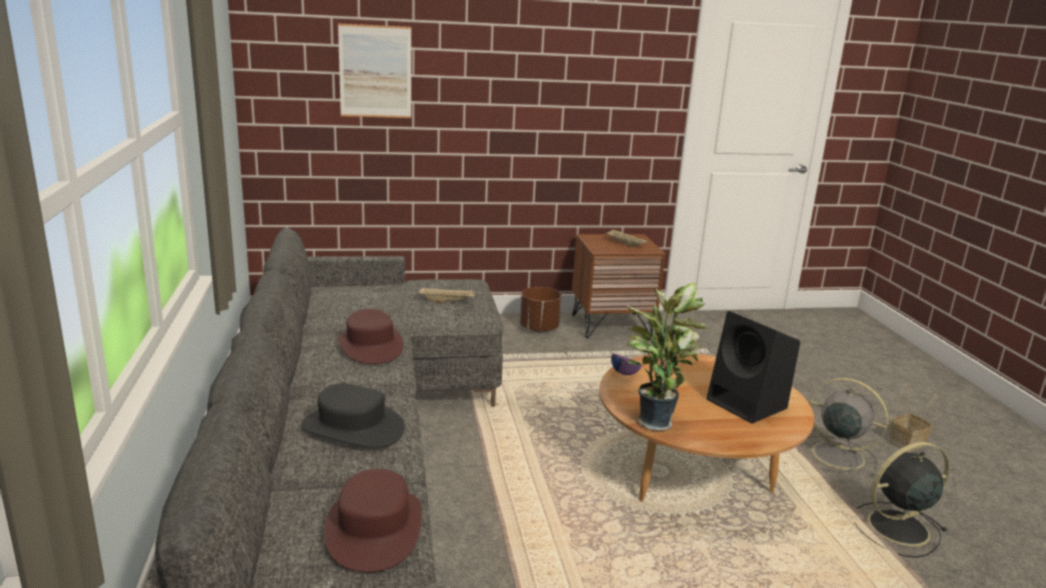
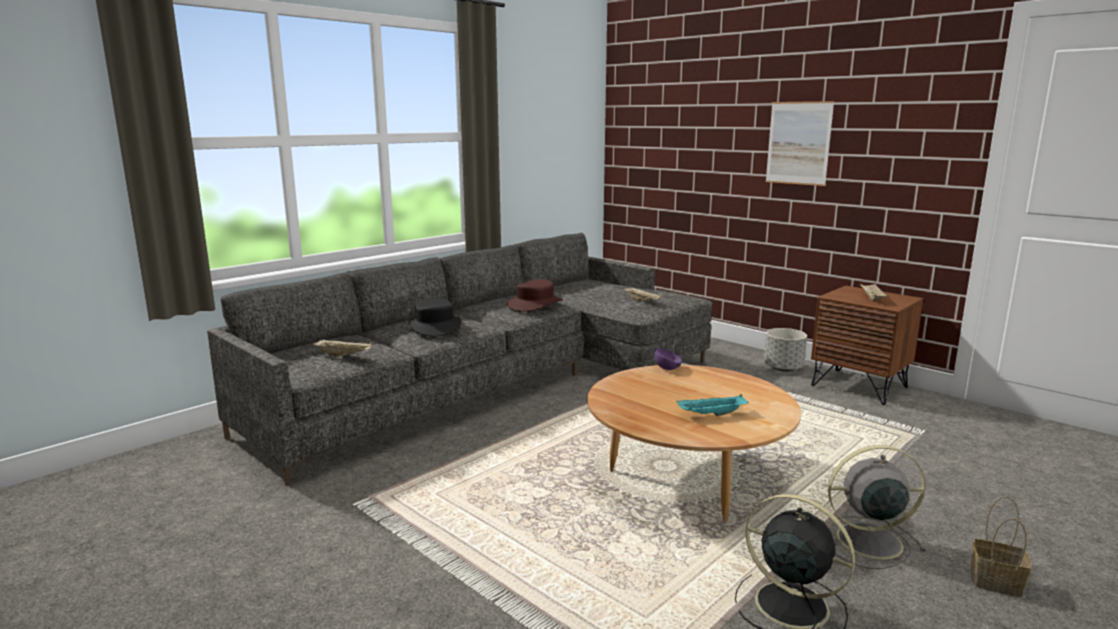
camera: 55 degrees right, 5 degrees down
(374, 529) = (345, 355): brown hat -> beige tray
(375, 71) = (687, 125): picture -> picture (798, 143)
(539, 328) = (783, 368): brown planter -> grey planter
(655, 421) = (611, 392): potted plant -> none
(748, 404) = (711, 415): black speaker -> turquoise tray
(835, 455) = (866, 541): grey fan -> grey fan turned 90 degrees counterclockwise

